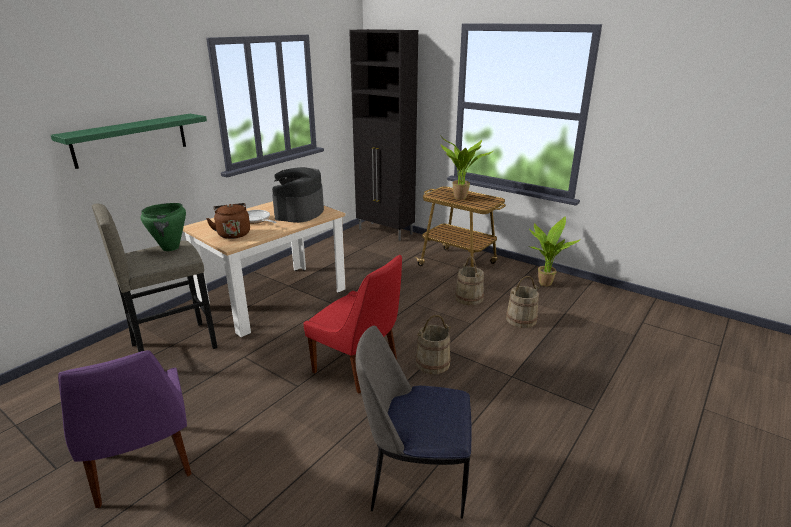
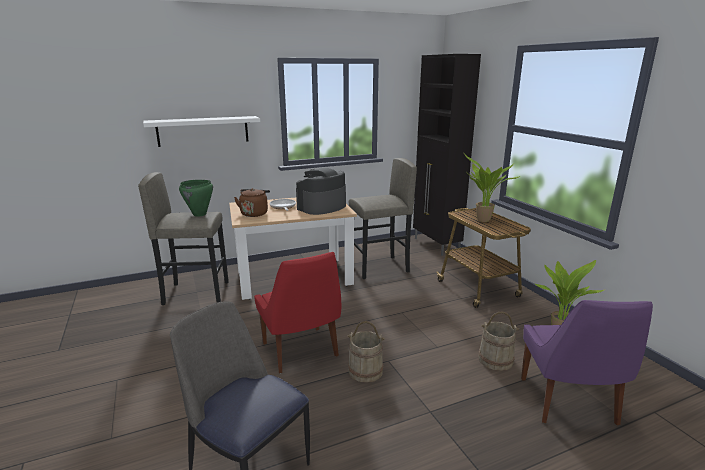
camera: 30 degrees right, 5 degrees down
(131, 140) = (203, 131): green shelf -> white shelf
(143, 467) = (96, 369): purple chair -> purple chair (568, 403)
(353, 266) = (379, 268): none -> grey stool
(469, 298) = (459, 323): beige bucket -> none

